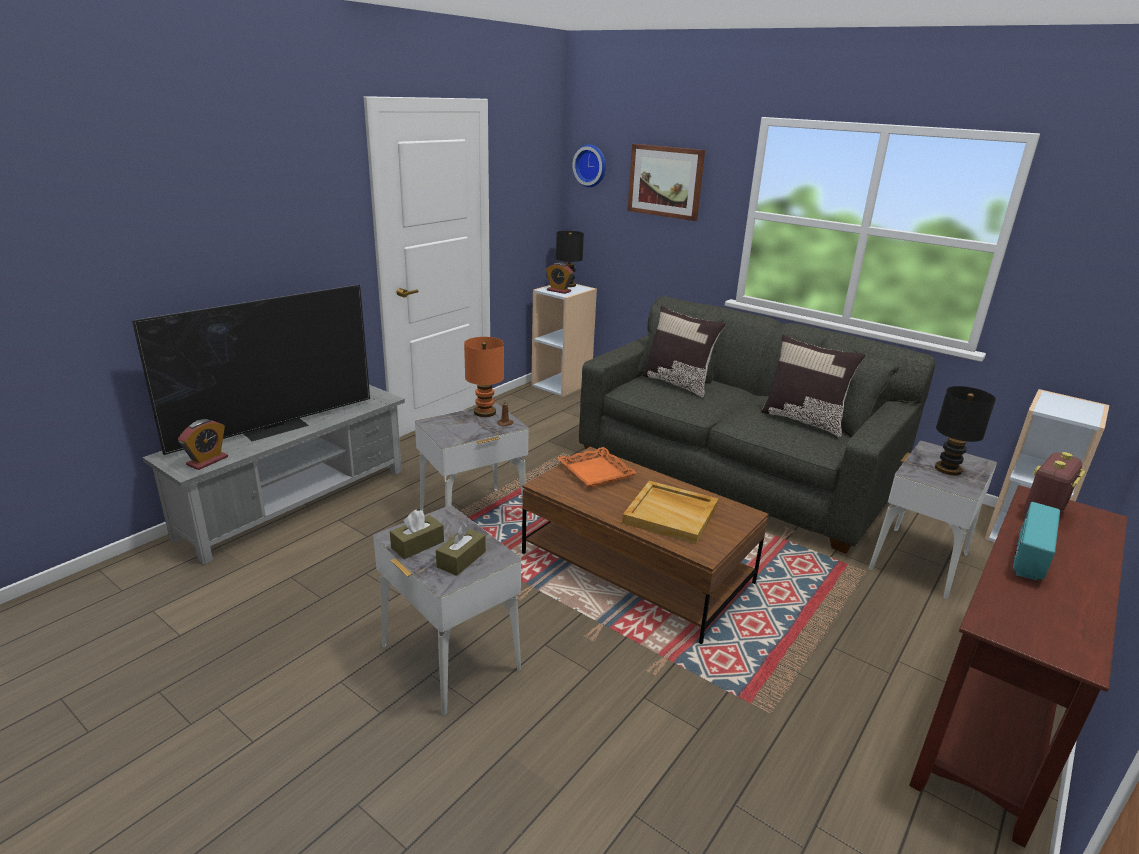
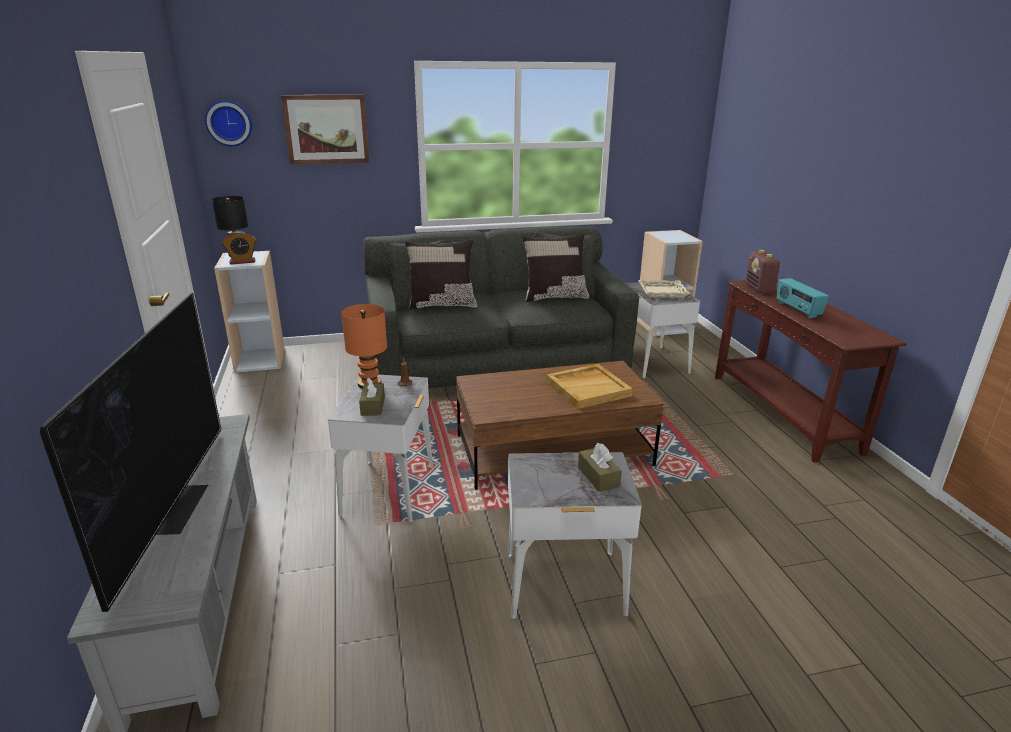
camera: 50 degrees left, 0 degrees up
(207, 461) = (176, 580): alarm clock -> none
(417, 545) = (555, 489): brown tissue box -> brown tissue box (373, 406)
(595, 472) = (497, 390): orange tray -> none
(947, 469) = (663, 292): black table lamp -> beige tray

